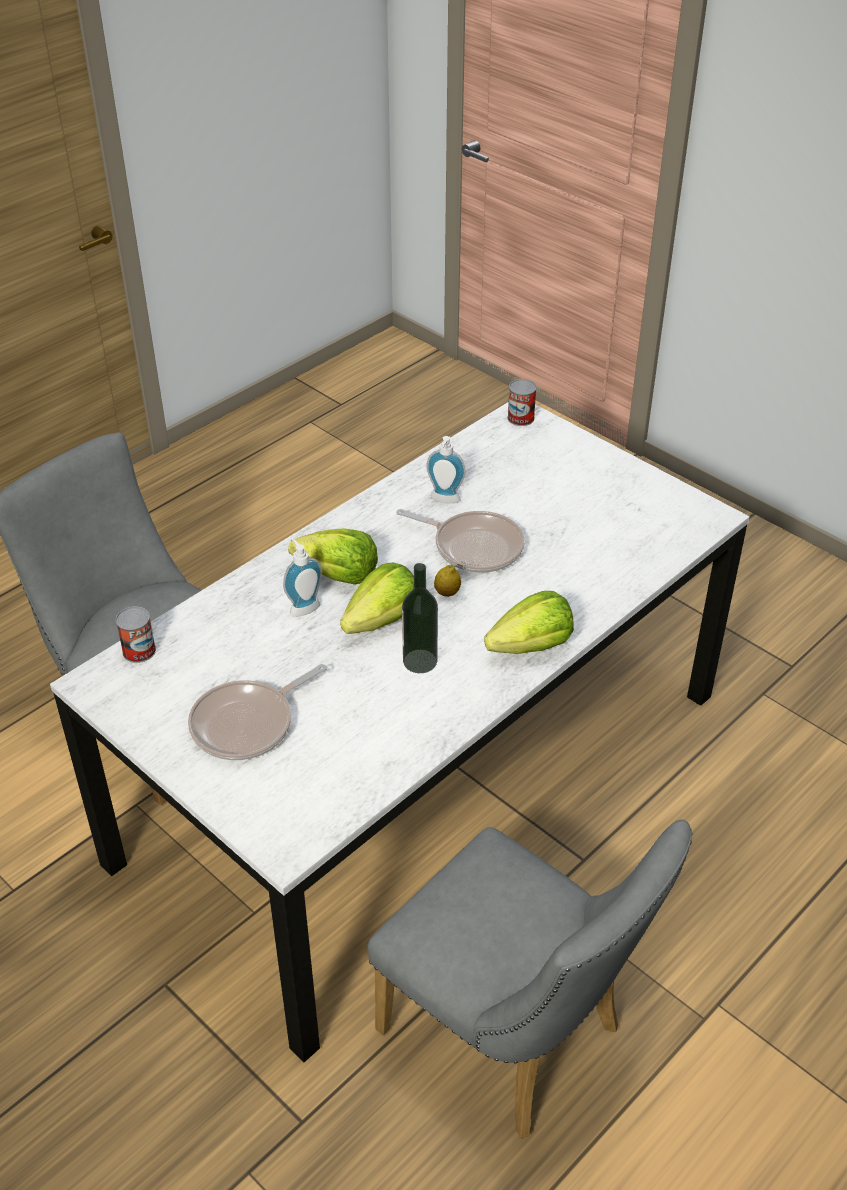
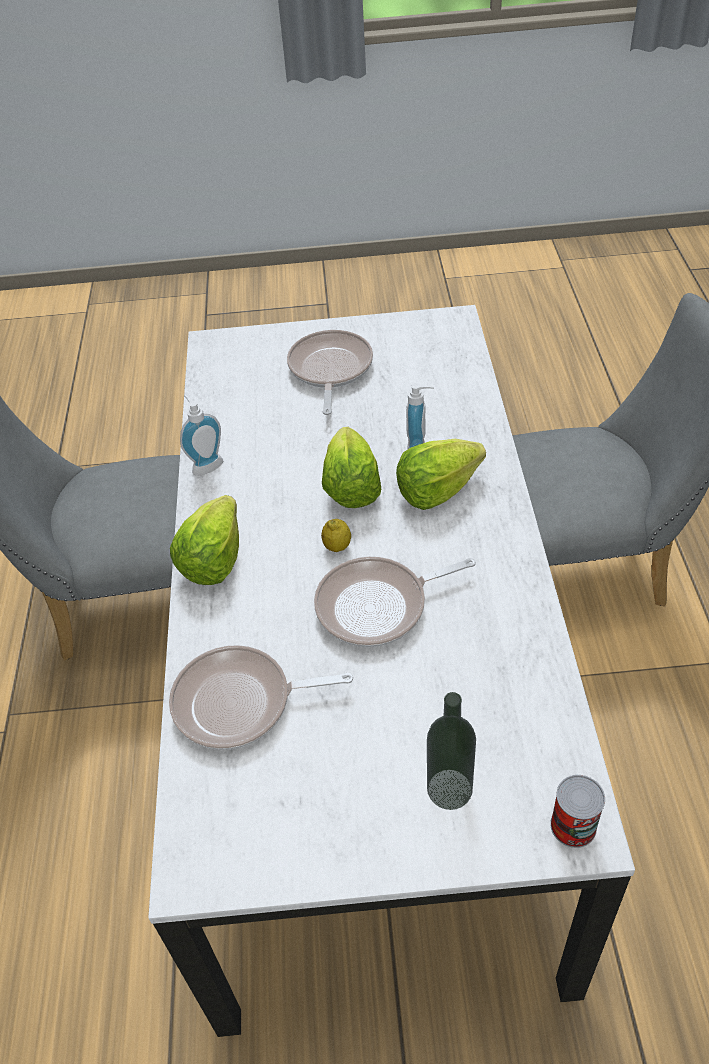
camera: 135 degrees right, 5 degrees up
(139, 651) = (464, 350): can -> none
(420, 661) = (282, 483): bottle -> bottle (449, 789)
(444, 500) = (472, 630): soap dispenser -> soap dispenser (206, 465)
(610, 560) = (240, 703): none -> frying pan

